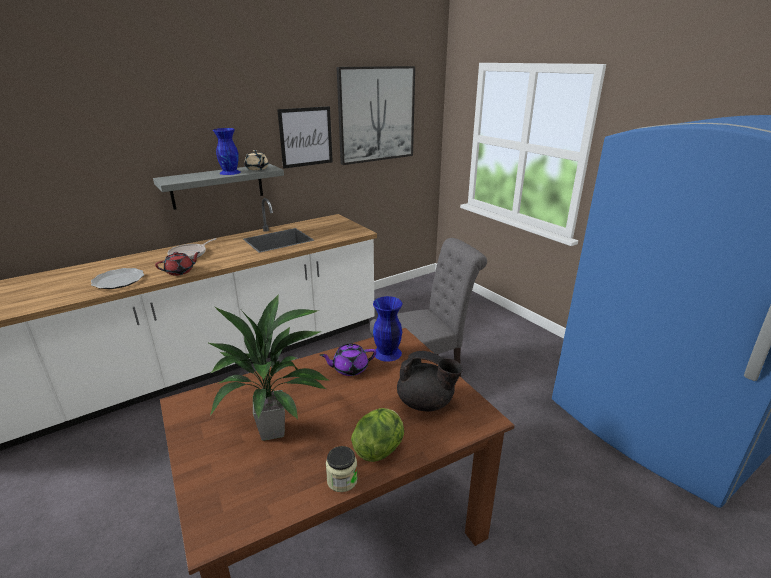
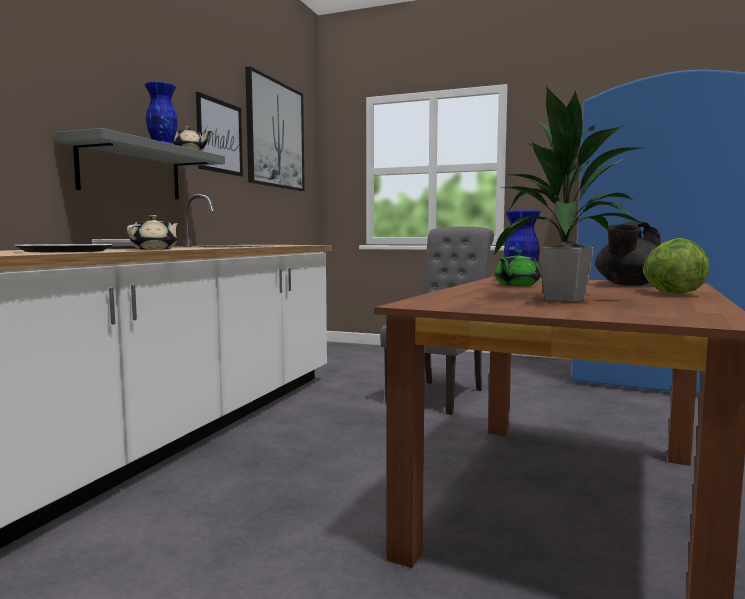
camera: 35 degrees left, 20 degrees down
(180, 271) = (155, 249): red teapot -> beige teapot
(342, 480) = (700, 300): jar -> none
(349, 368) = (516, 284): purple teapot -> green teapot
(426, 403) = (628, 285): black teapot -> black teapot turned 150 degrees clockwise

